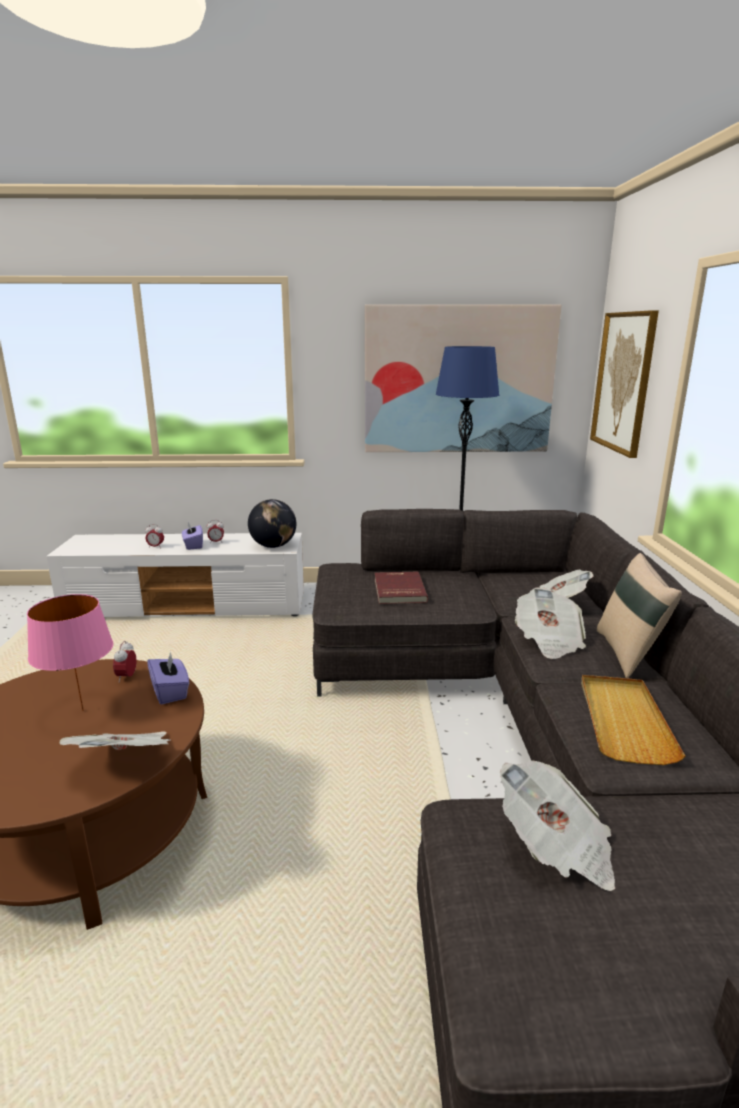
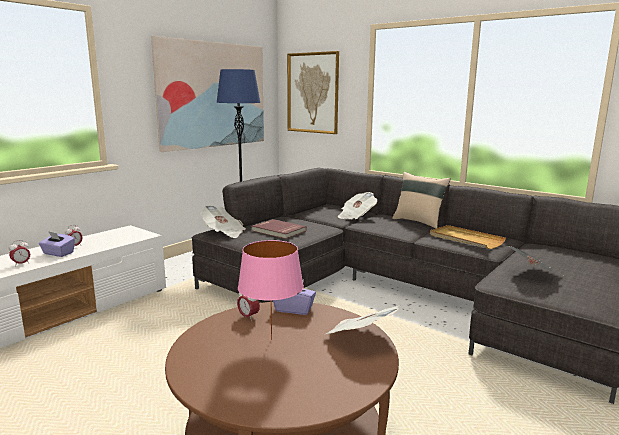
camera: 50 degrees left, 5 degrees down
(273, 546) = (132, 236): globe -> none
(548, 640) = (386, 227): newspaper -> newspaper (224, 232)

